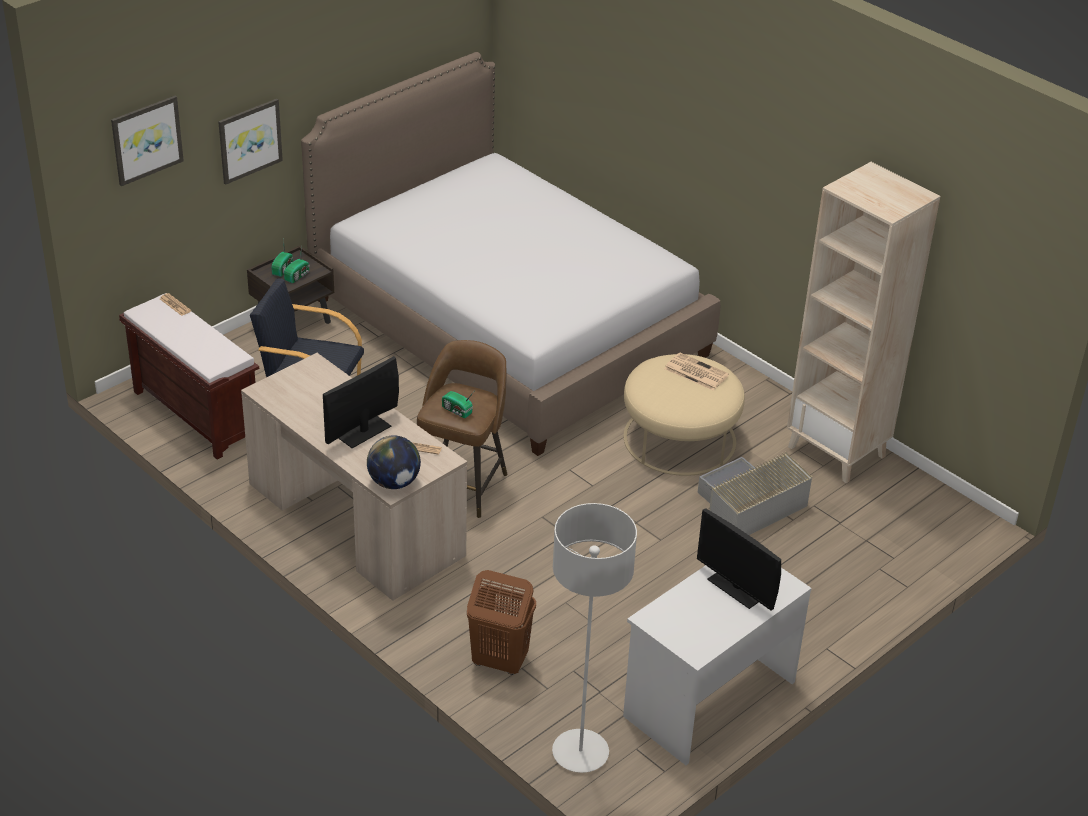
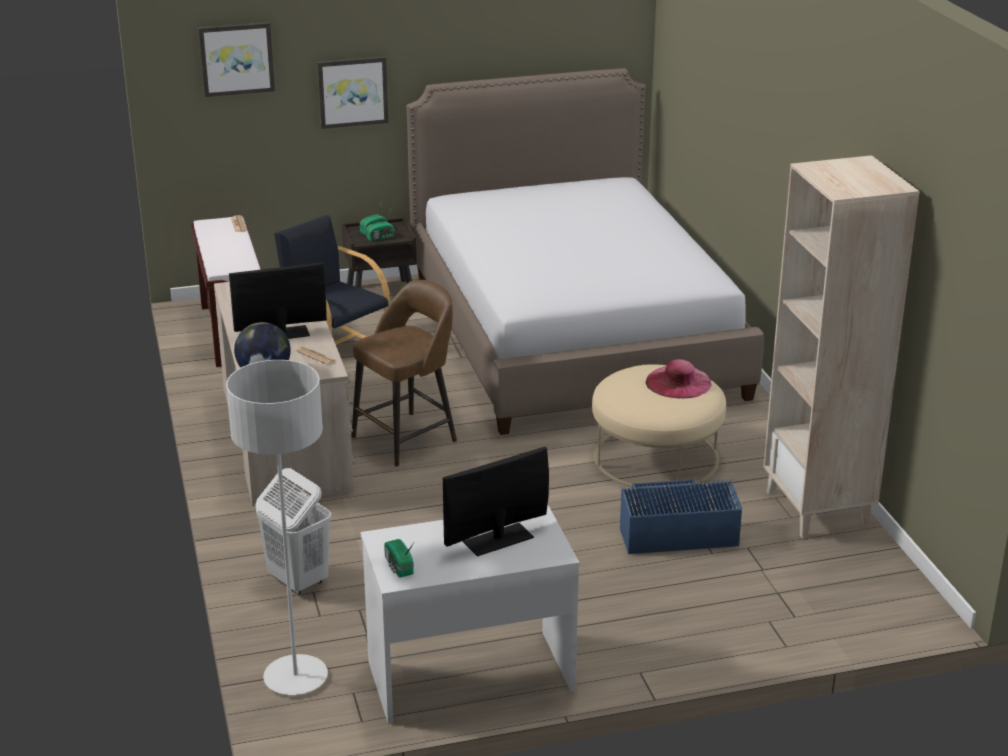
camera: 30 degrees right, 10 degrees down
(457, 411) = (390, 344): radio -> radio (398, 567)
(499, 661) = (297, 580): brown laundry basket -> white laundry basket
(695, 372) = (678, 382): newspaper -> pink hat
(736, 588) = (498, 539): monitor -> monitor turned 75 degrees clockwise
(748, 507) = (673, 529): grey storage box -> blue storage box

